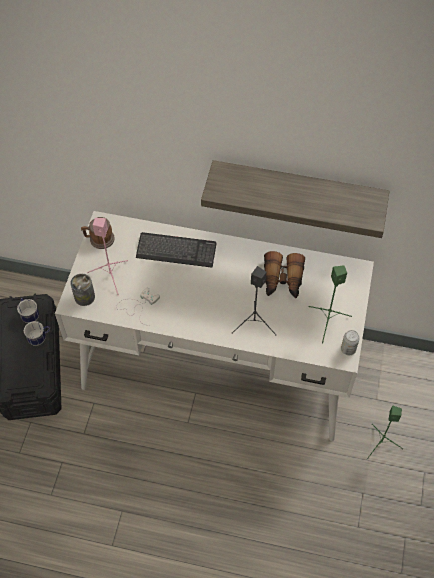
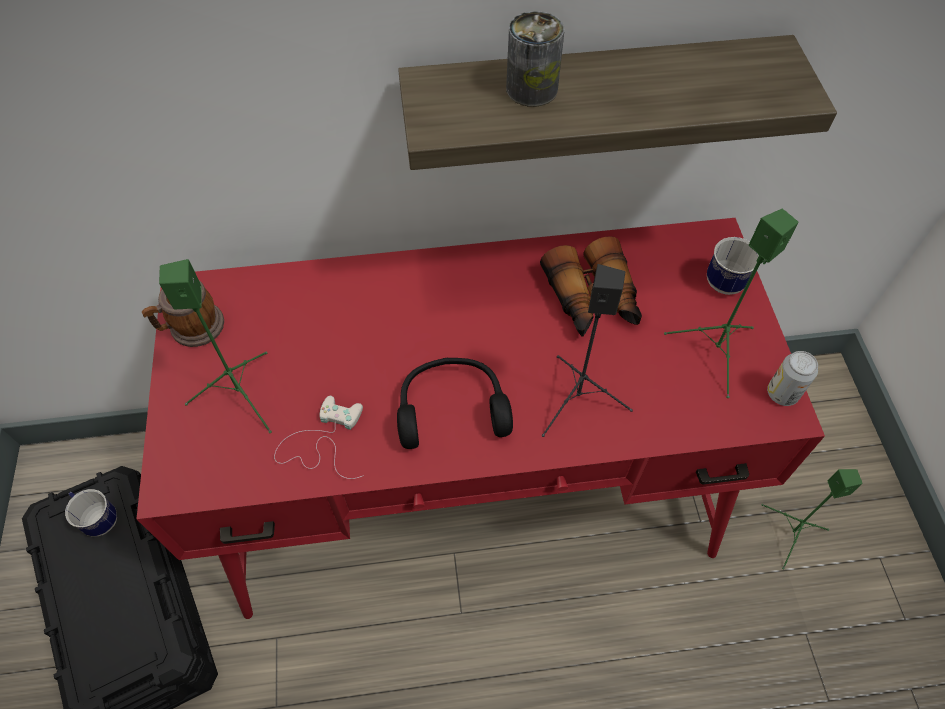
camera: 20 degrees left, 0 degrees up
(40, 338) = (133, 558): mug -> mug (728, 280)
(84, 297) = (196, 459): can -> can (531, 89)
(111, 275) = (241, 394): pink speaker -> green speaker
(176, 251) = (361, 304): keyboard -> none
(197, 309) = (451, 408): none -> black headphones
(217, 366) = (473, 491): white desk -> red desk

